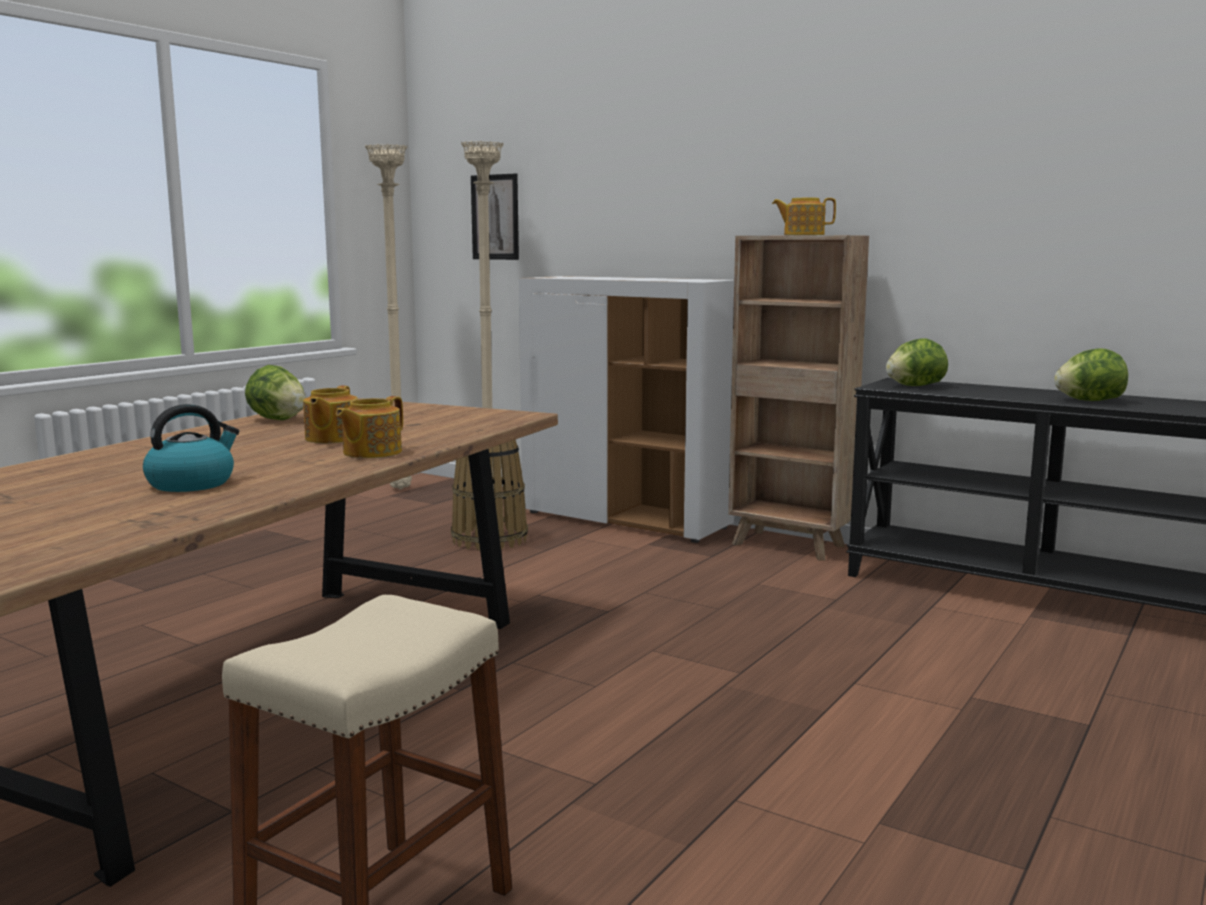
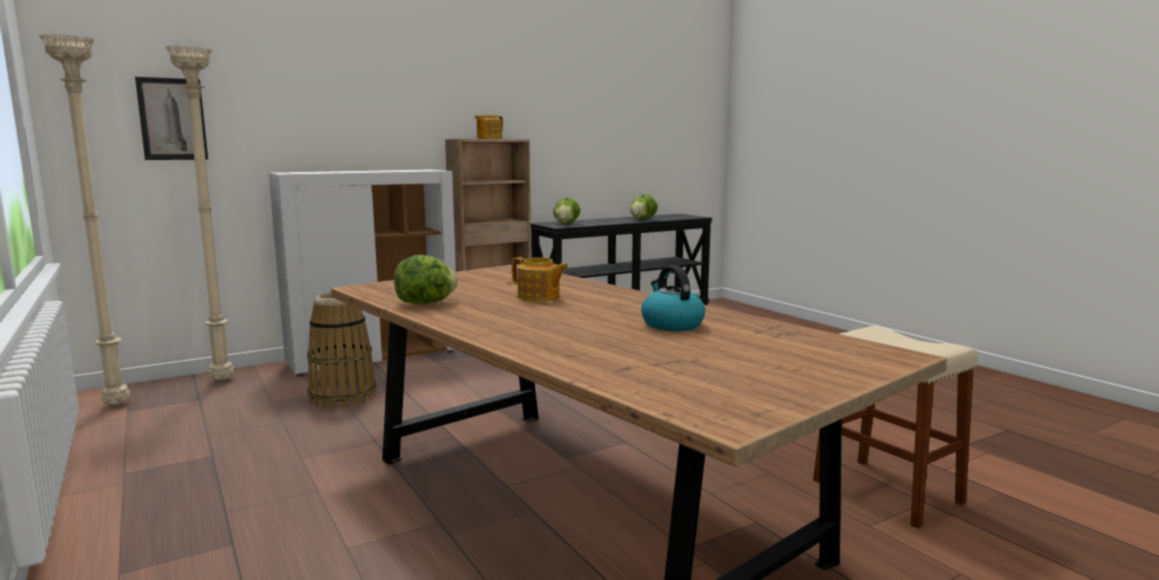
camera: 65 degrees left, 0 degrees up
(371, 452) = (606, 294): teapot -> none

